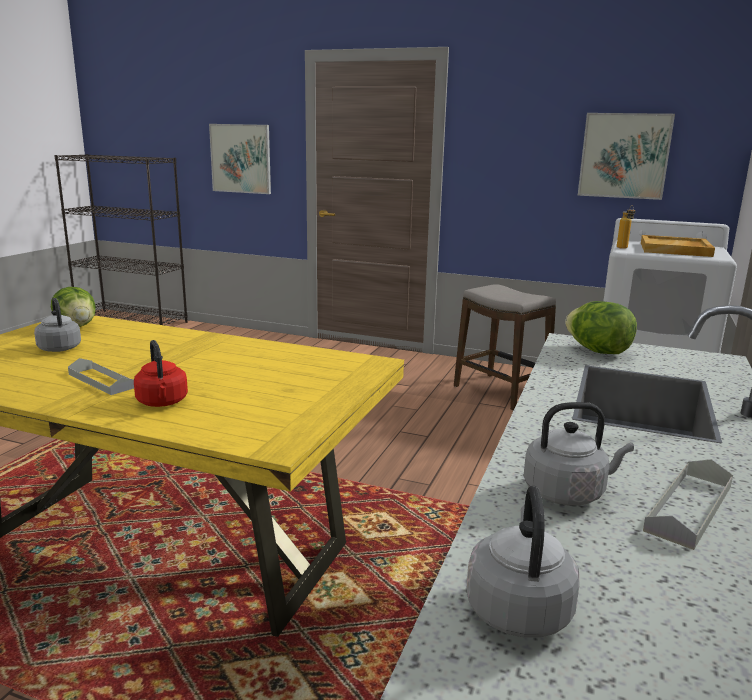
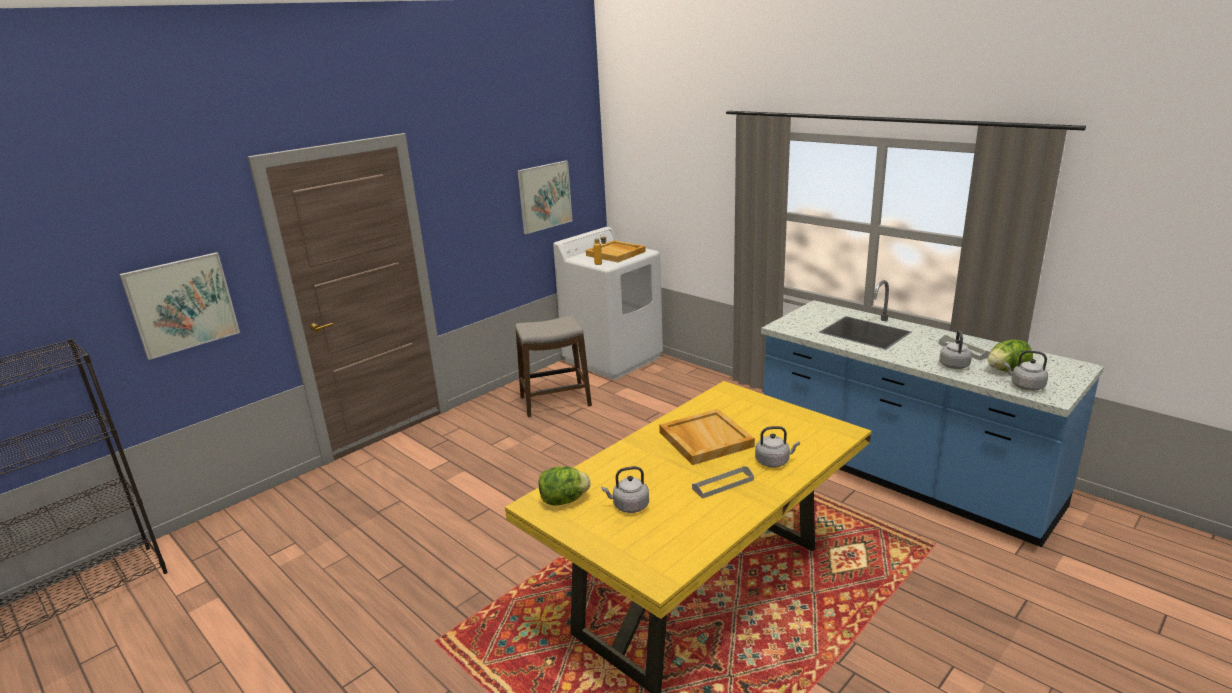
camera: 65 degrees left, 5 degrees up
(162, 402) = (774, 461): red kettle -> grey kettle
(219, 363) = (705, 439): none -> beige tray
(597, 351) = (797, 324): lettuce -> lettuce (1007, 370)

